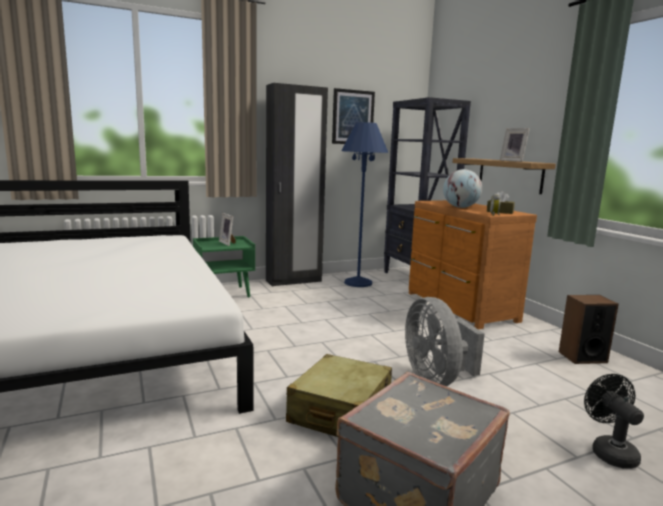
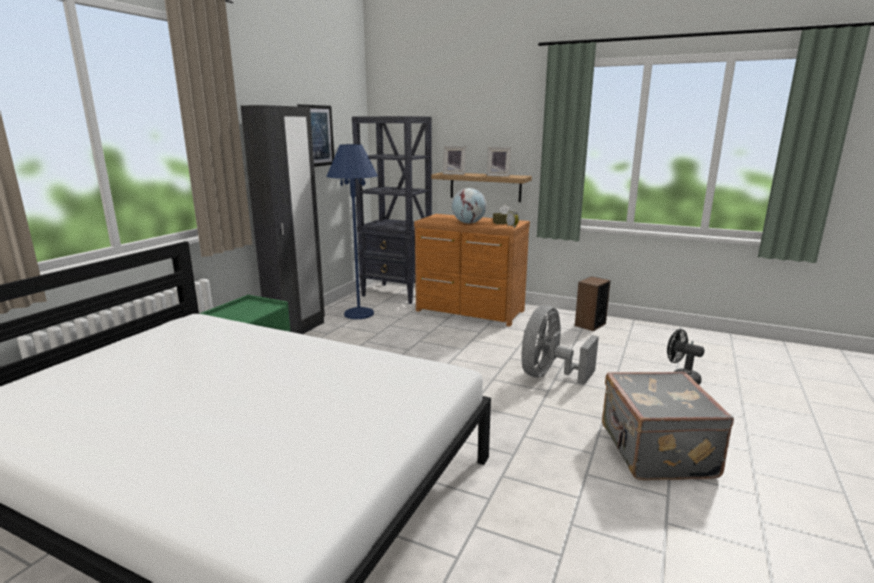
camera: 40 degrees left, 5 degrees up
(228, 243) = (248, 308): picture frame -> picture frame (454, 174)
(340, 411) = (539, 426): beige suitcase -> none
(436, 379) = (549, 375): grey fan -> grey fan turned 90 degrees clockwise

